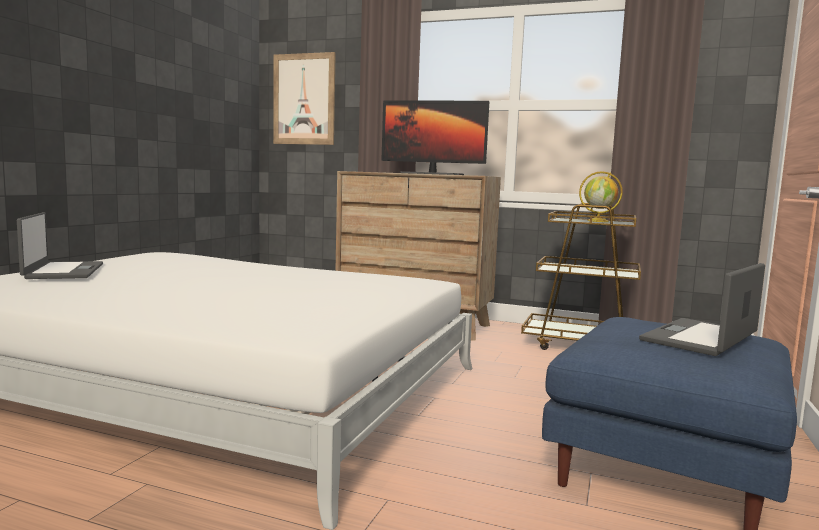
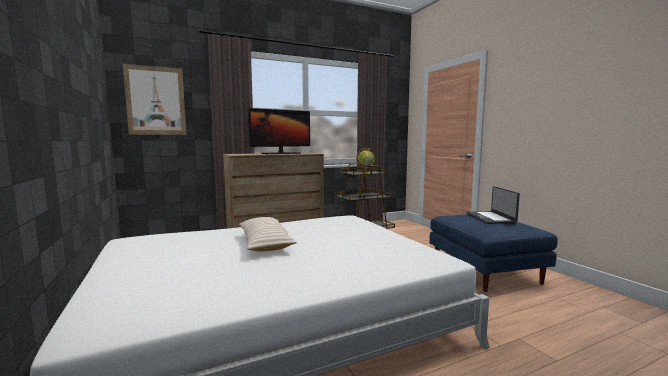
camera: 45 degrees left, 0 degrees up
(63, 271) = (138, 277): laptop -> none
(228, 277) = (265, 243): none -> beige pillow

